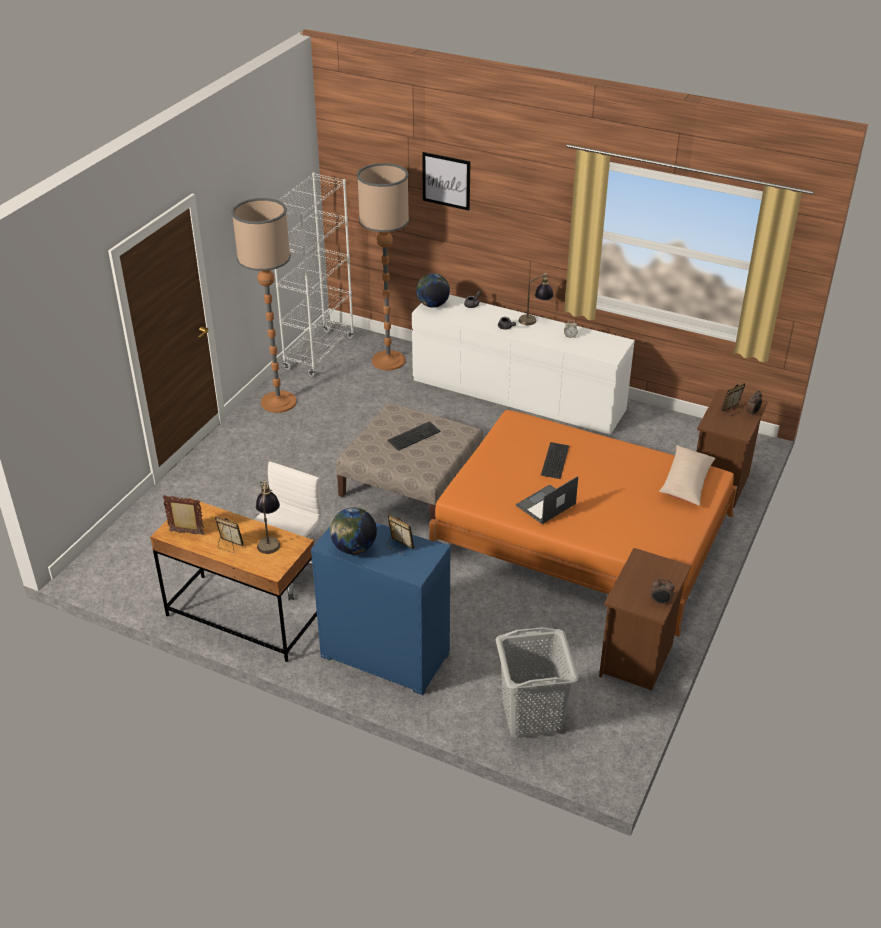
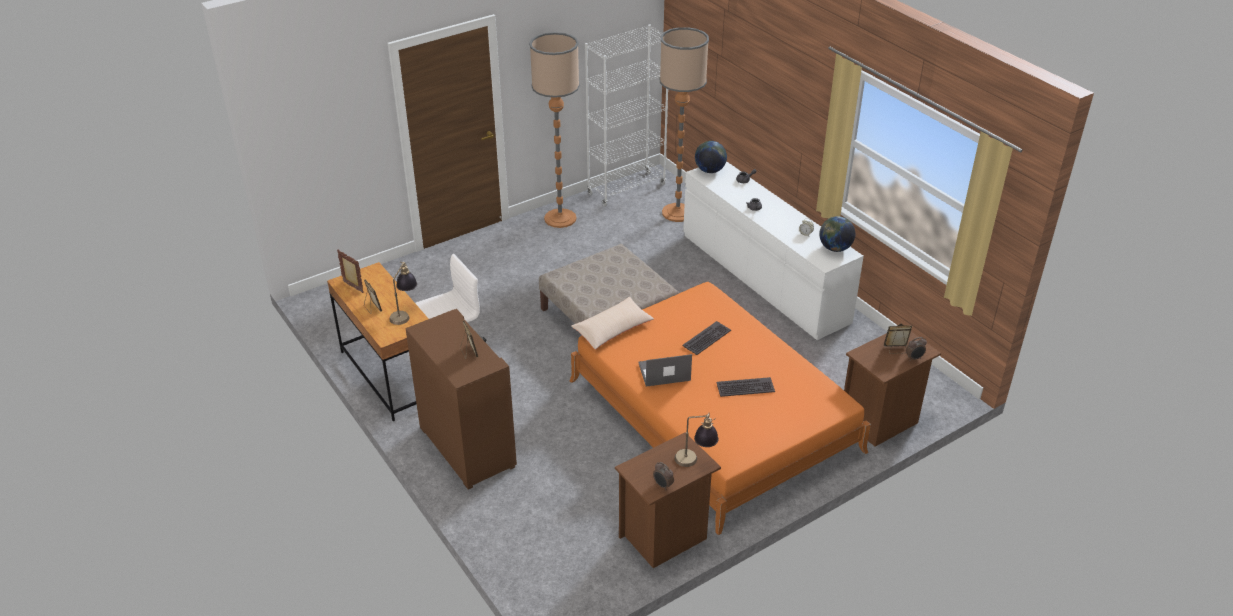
camera: 30 degrees right, 0 degrees up
(354, 548) = (435, 340): globe -> globe (835, 248)
(384, 656) = (466, 447): blue cabinet -> brown cabinet
(414, 436) = (614, 278): keyboard -> keyboard (745, 388)
(446, 181) = (746, 58): picture -> none
(531, 716) = (535, 544): grey laundry basket -> none
(535, 320) = (787, 210): table lamp -> table lamp (695, 461)
(686, 482) = (809, 399): beige pillow -> beige pillow (612, 329)

